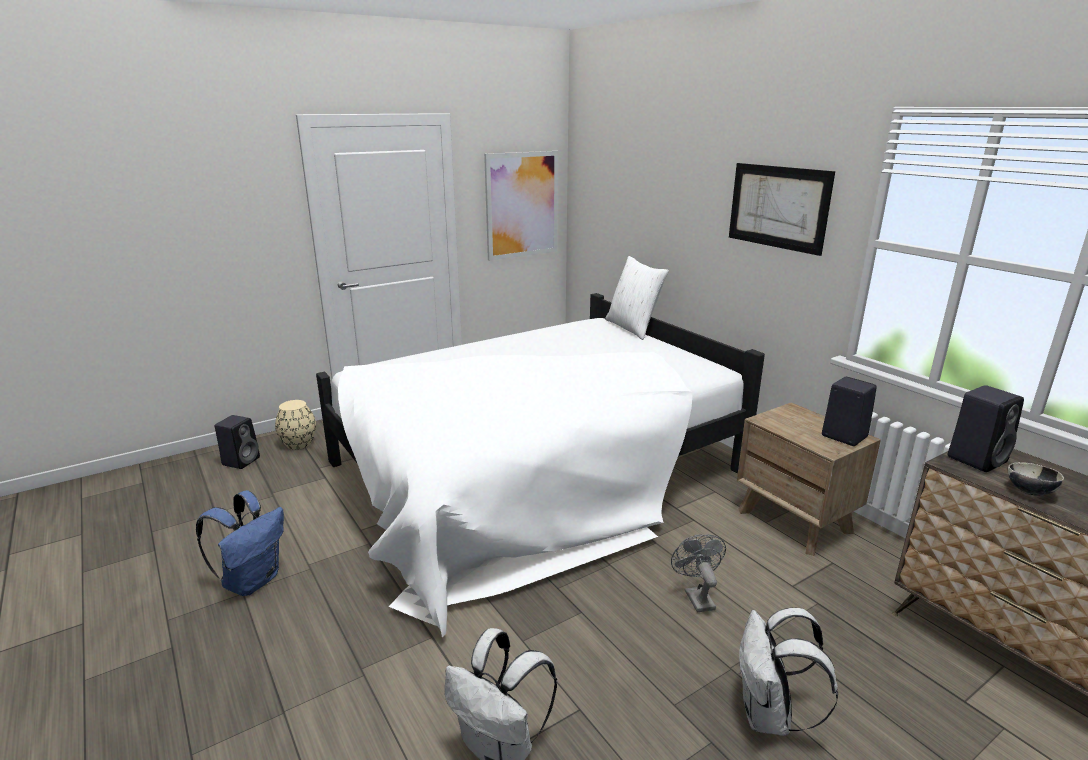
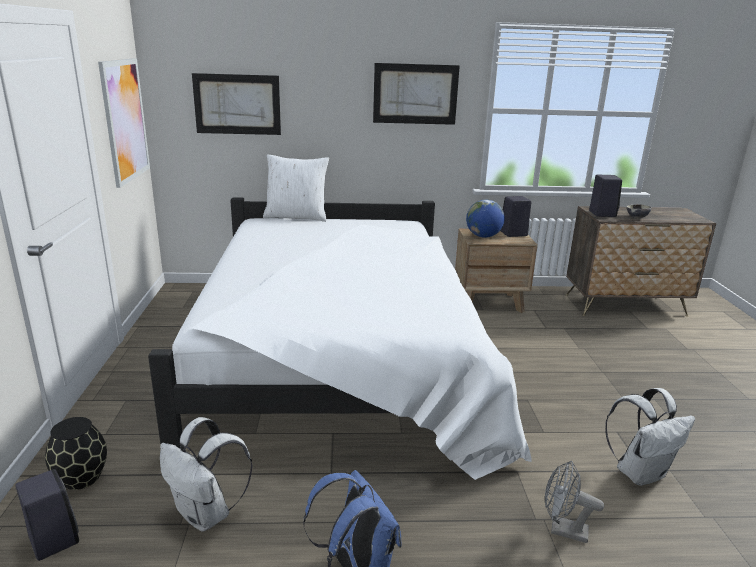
camera: 60 degrees left, 0 degrees up
(298, 444) = (81, 478): beige vase -> black vase
(622, 200) = (237, 104): none -> picture
(696, 596) = (537, 357): grey fan -> grey fan (562, 530)
(769, 716) = (641, 376): white backpack -> white backpack (207, 514)
(790, 421) = (483, 236): none -> globe

